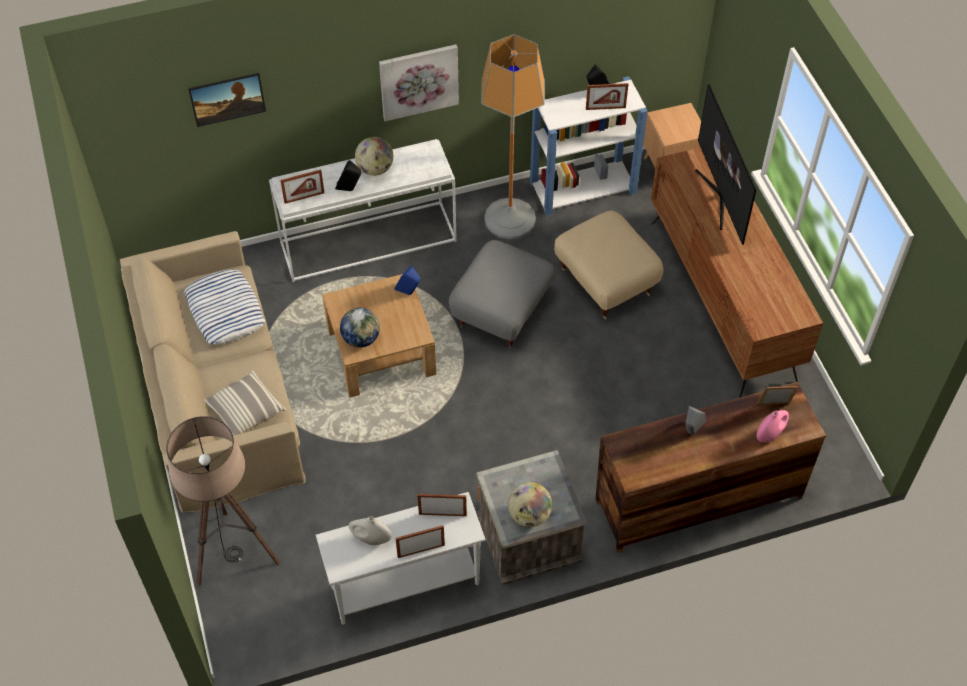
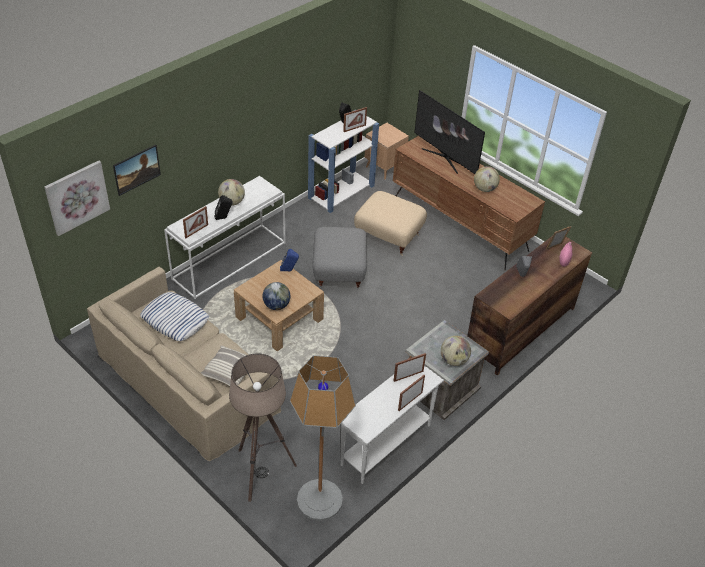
camera: 30 degrees left, 10 degrees down
(371, 539) = (374, 407): white vase -> none
(419, 81) = (246, 134): picture -> picture (77, 197)
(510, 219) = (309, 221): floor lamp -> floor lamp (319, 500)
(744, 270) = (485, 189): none -> globe

